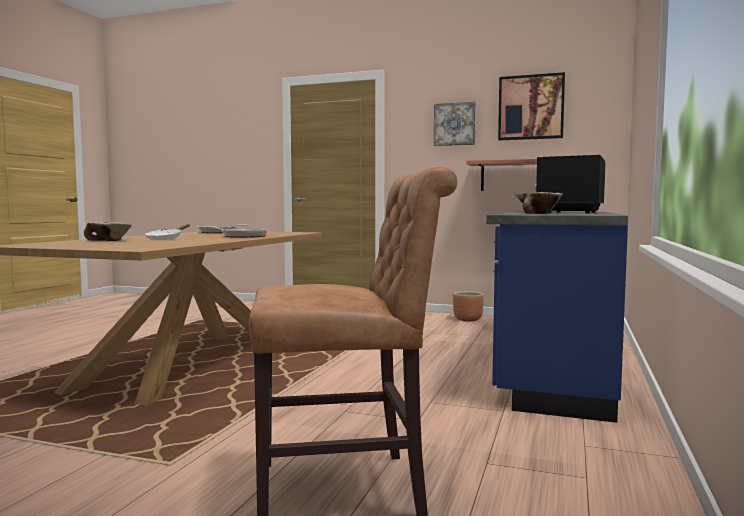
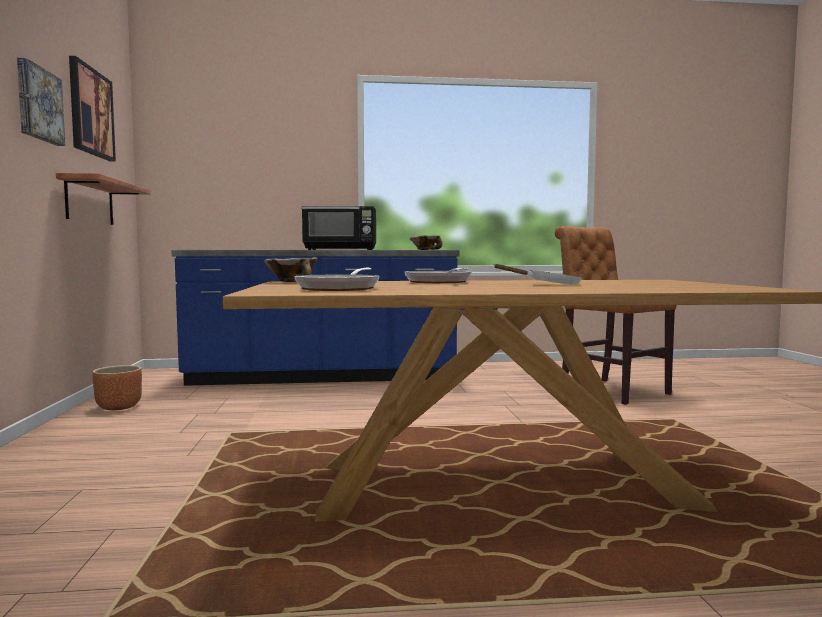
camera: 115 degrees left, 0 degrees up
(110, 240) = (628, 287): bowl -> bowl (291, 281)

